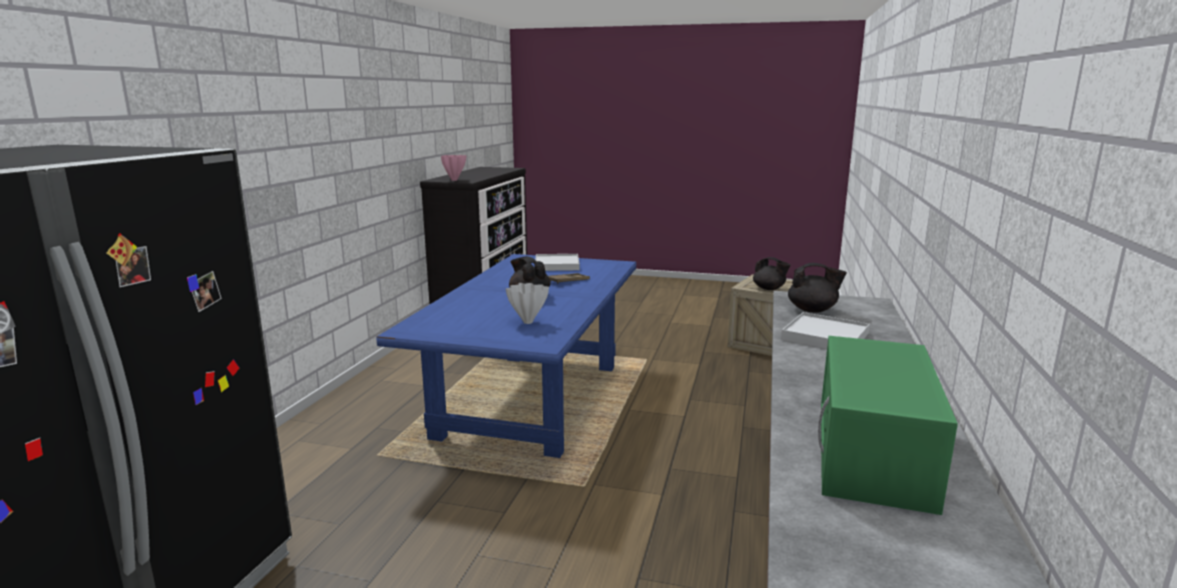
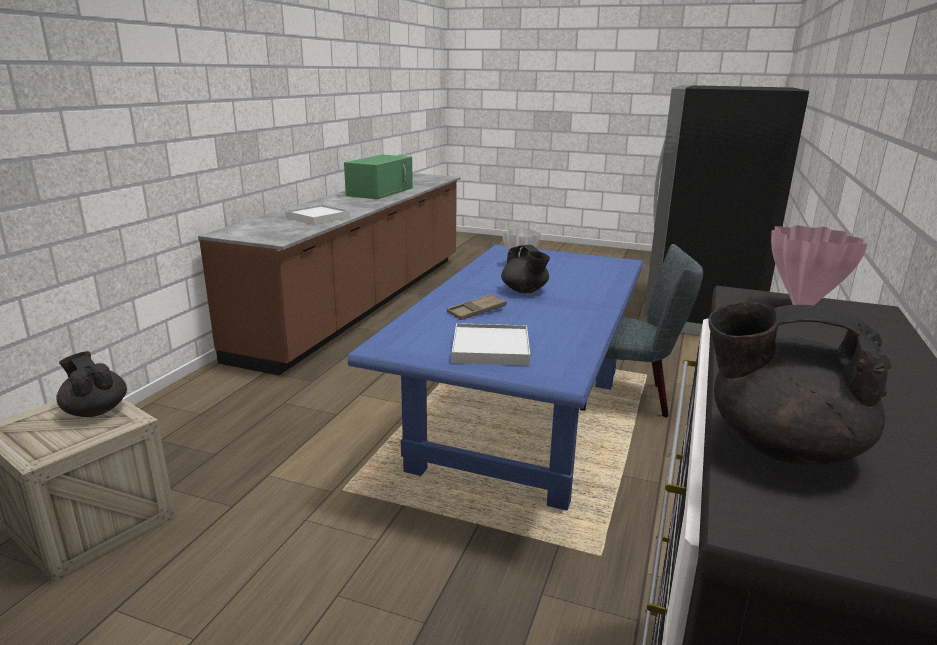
camera: 175 degrees left, 5 degrees up
(419, 428) = (628, 397): none -> grey chair
(813, 310) = (288, 230): black teapot -> black teapot (780, 446)

